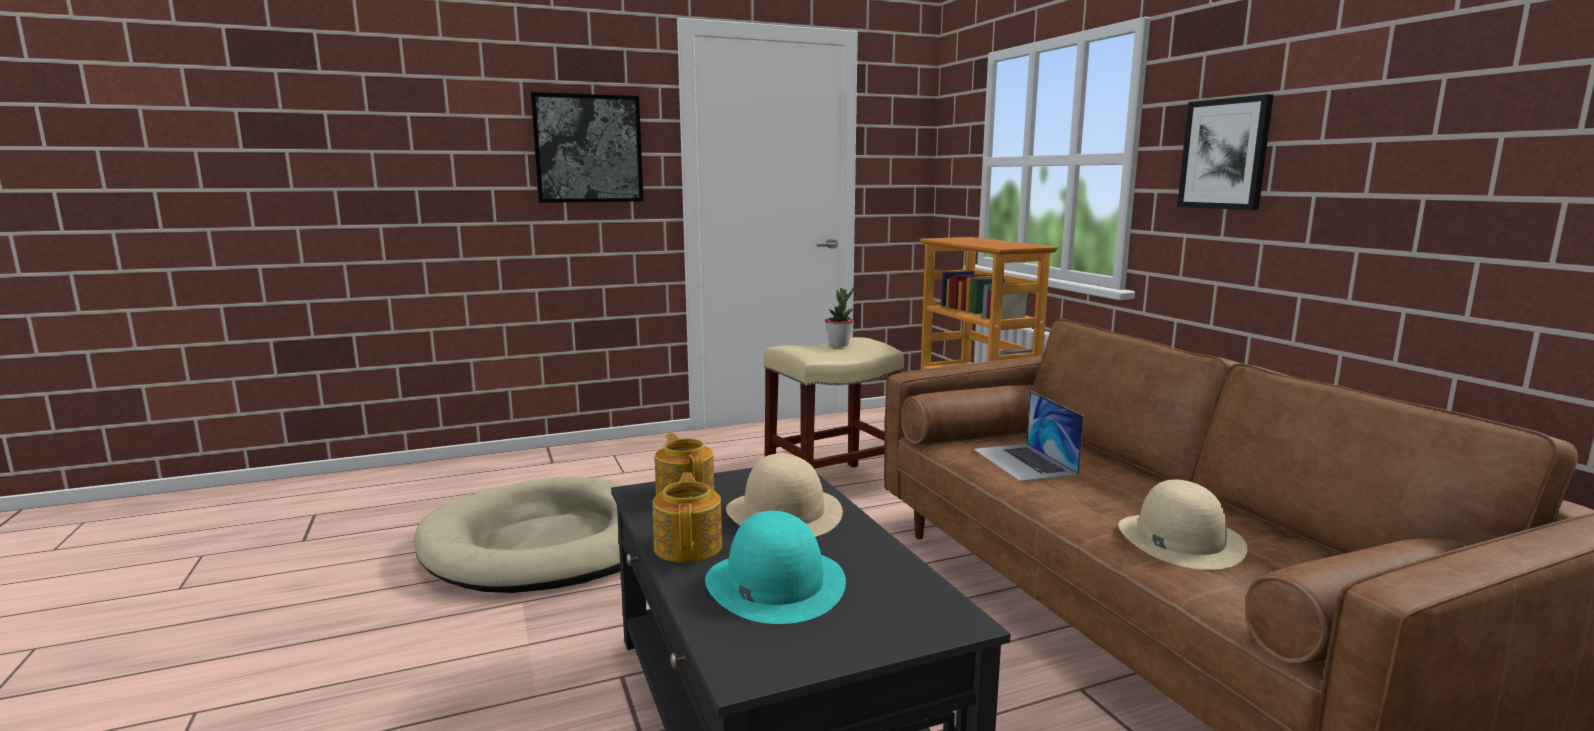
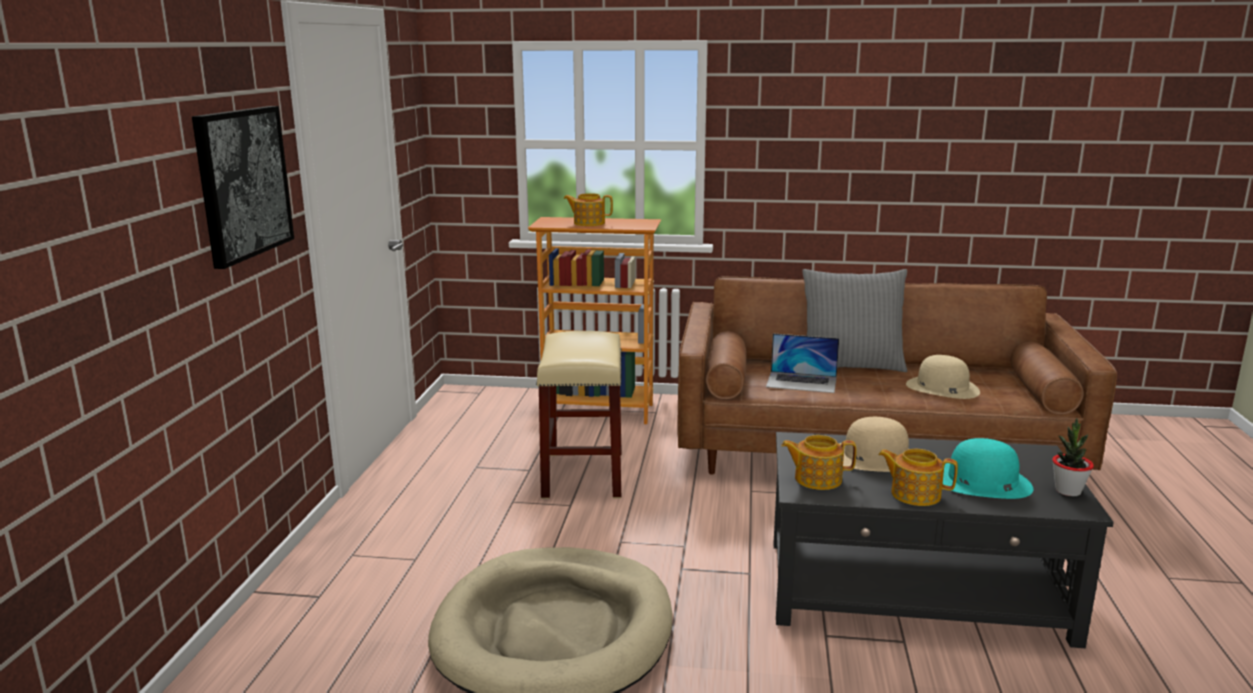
camera: 60 degrees left, 5 degrees up
(839, 345) = (580, 343): potted plant -> potted plant (1068, 491)
(977, 241) = (588, 223): none -> teapot
(1148, 478) = (850, 366): none -> grey pillow
(1225, 154) = (786, 145): picture -> none

